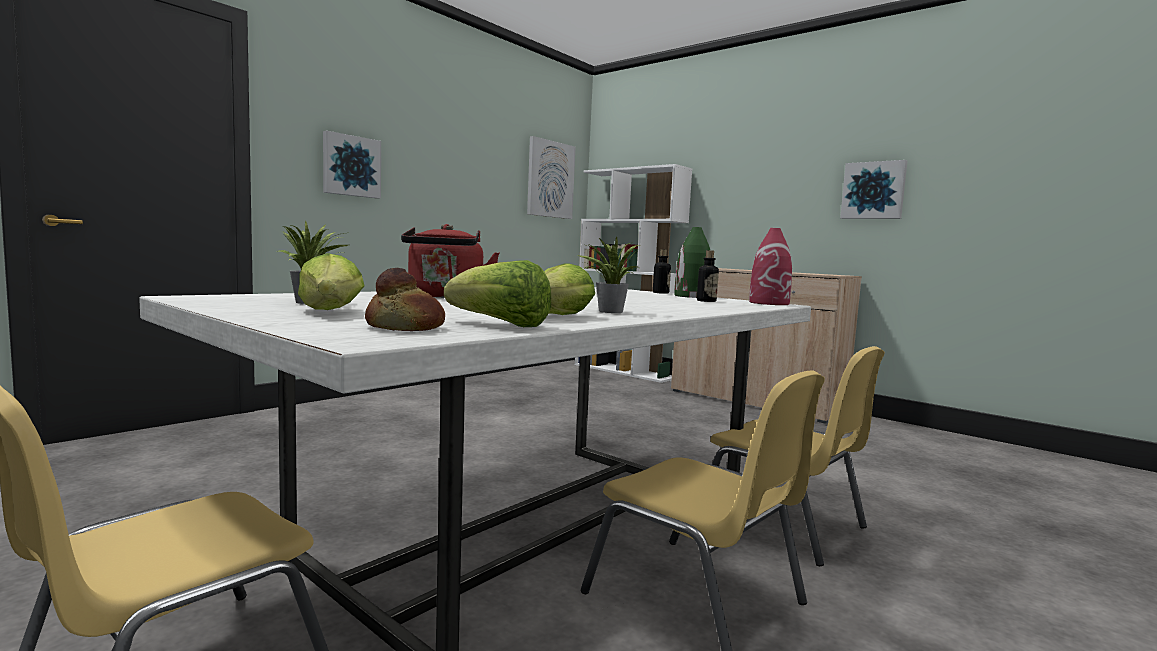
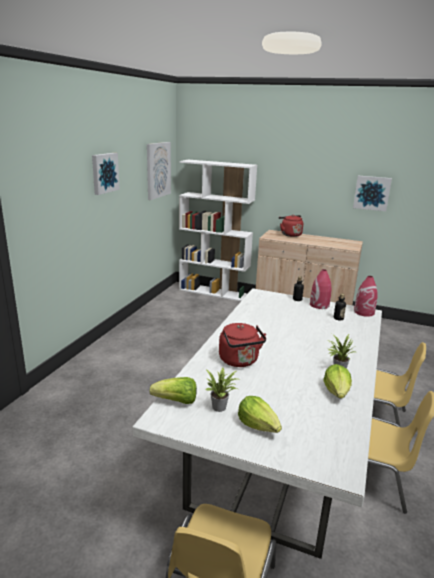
camera: 20 degrees left, 15 degrees up
(351, 166) = (57, 208): picture -> picture (104, 173)
(406, 327) = (324, 444): bread -> none
(500, 325) = (343, 423): lettuce -> lettuce (176, 401)
(692, 296) = (319, 305): green vase -> red vase
(736, 269) = (290, 234): none -> red kettle

